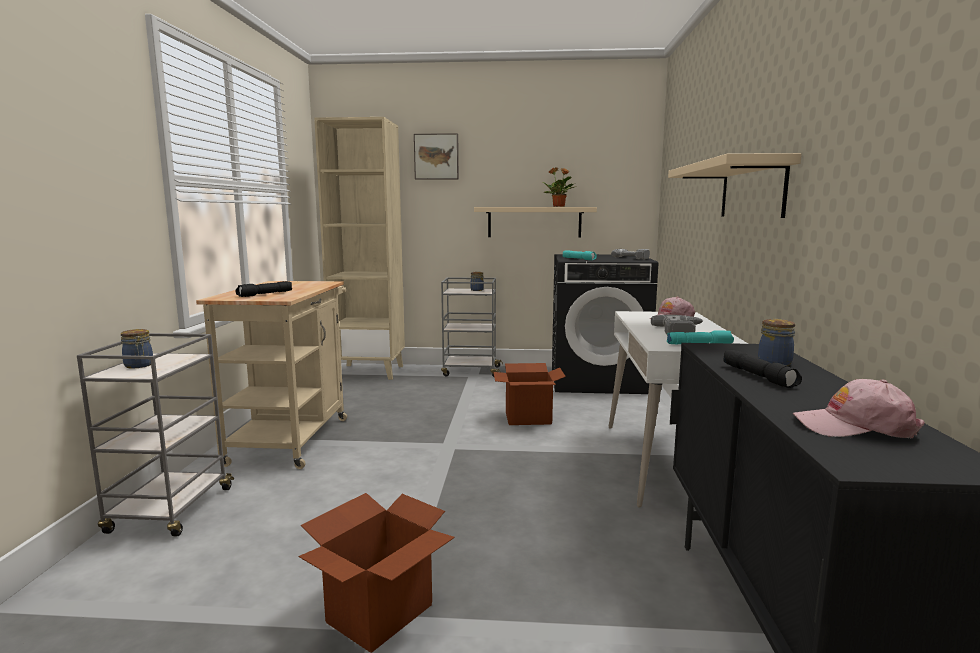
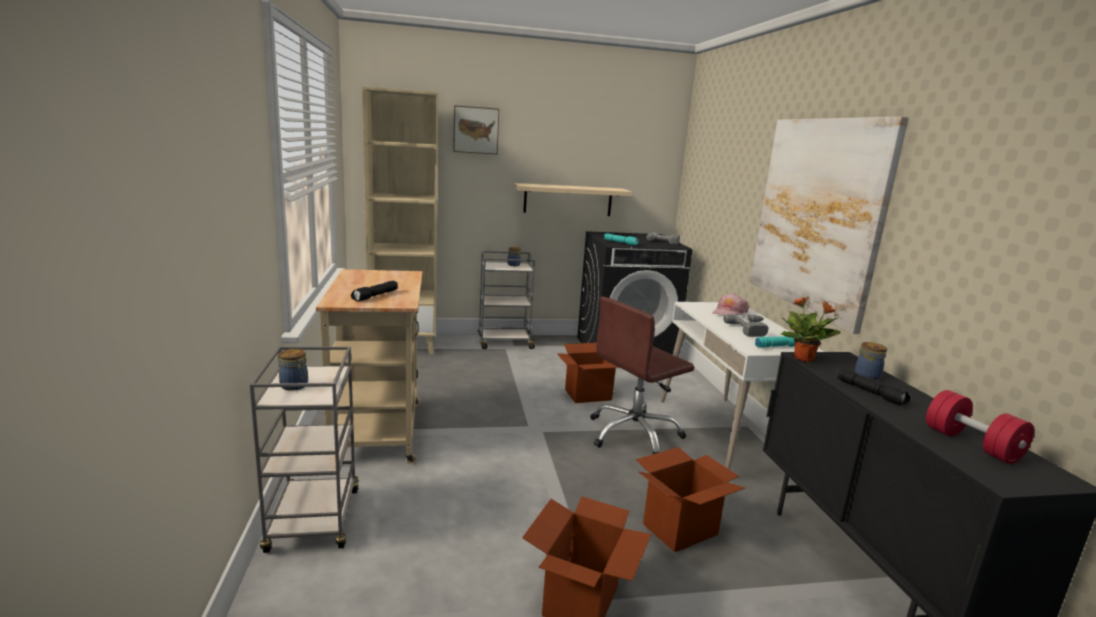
camera: 15 degrees left, 5 degrees up
(549, 553) = (680, 529): none -> cardboard box
(556, 457) = (634, 434): none -> brown office chair
(559, 206) = (595, 188): potted plant -> potted plant (804, 359)
(751, 190) = (817, 216): beige shelf -> picture
(854, 426) = (971, 444): pink cap -> red dumbbell

